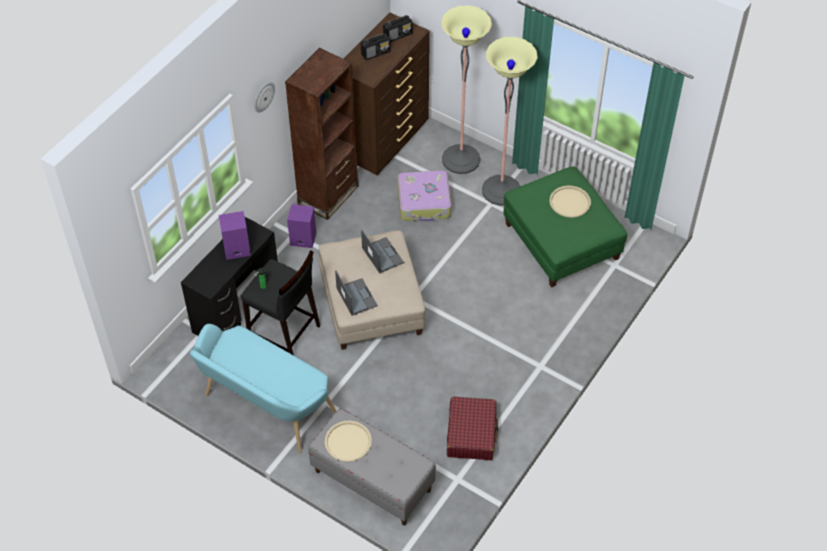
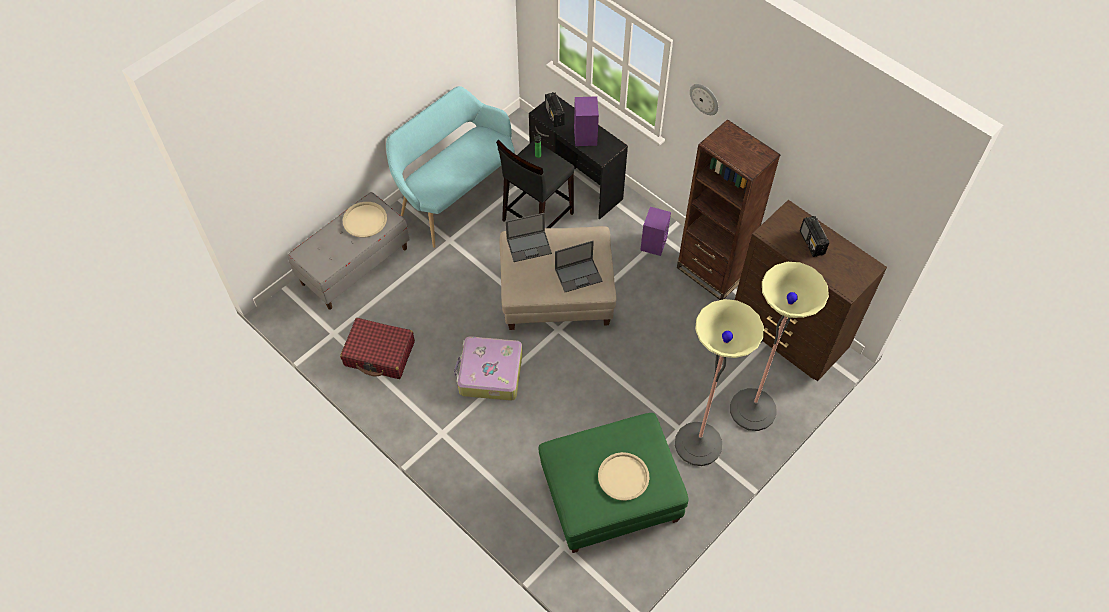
camera: 100 degrees right, 5 degrees up
(398, 35) = (843, 269): radio -> radio (554, 116)
(424, 202) = (689, 361): suitcase -> suitcase (489, 374)

